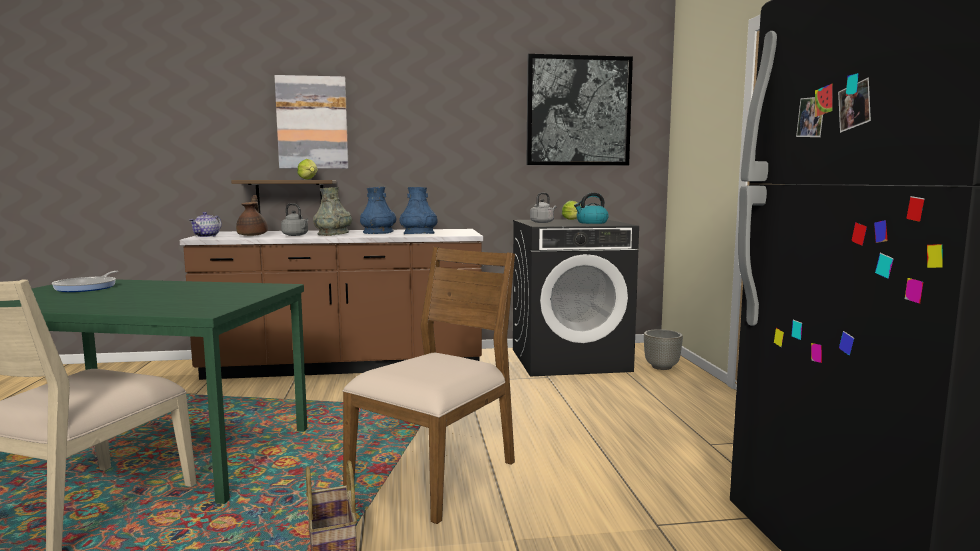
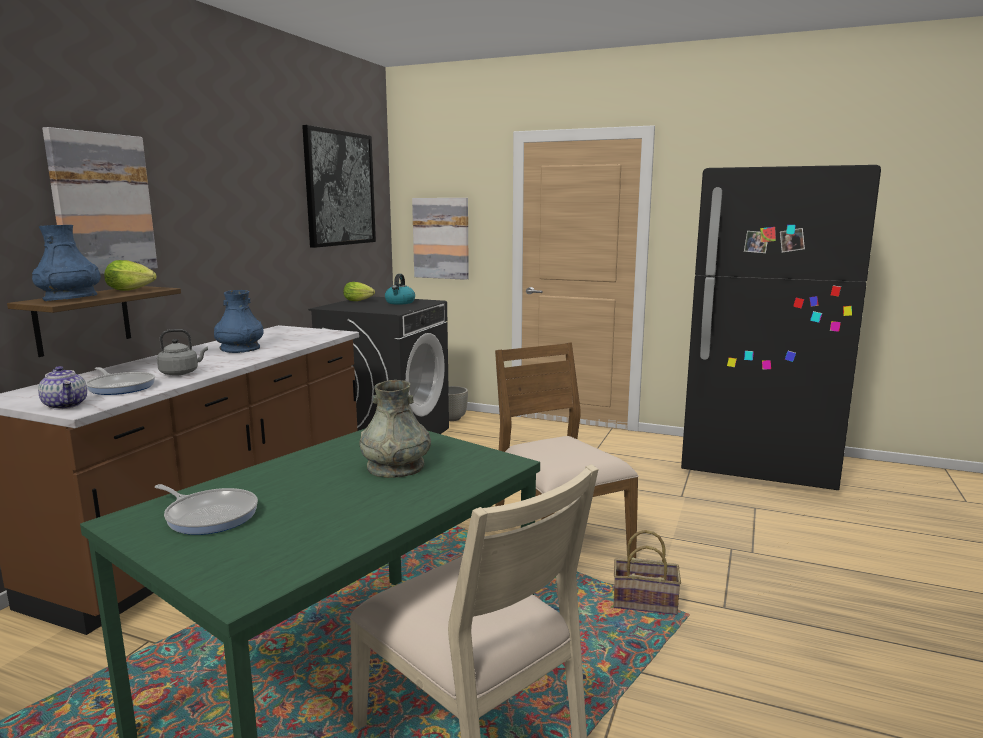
camera: 60 degrees left, 5 degrees up
(253, 235) = (120, 386): brown teapot -> frying pan
(333, 234) = (214, 362): grey vase -> grey vase (395, 467)
(419, 234) = (298, 342): blue vase -> blue vase (70, 298)
(543, 222) = (364, 308): grey kettle -> none
(694, 161) = (441, 238): none -> picture

